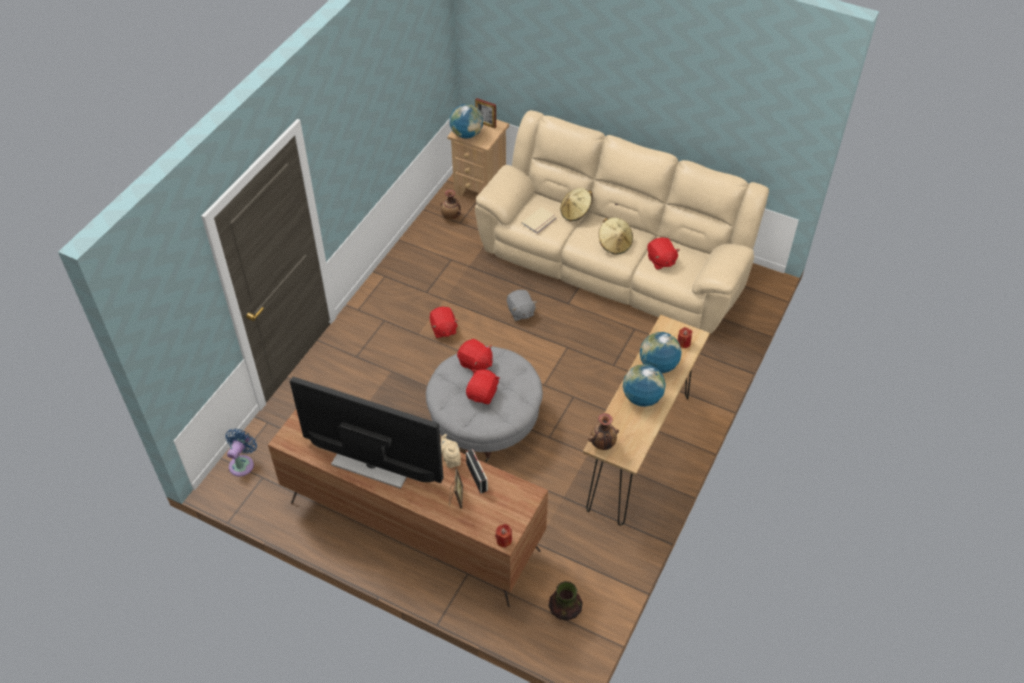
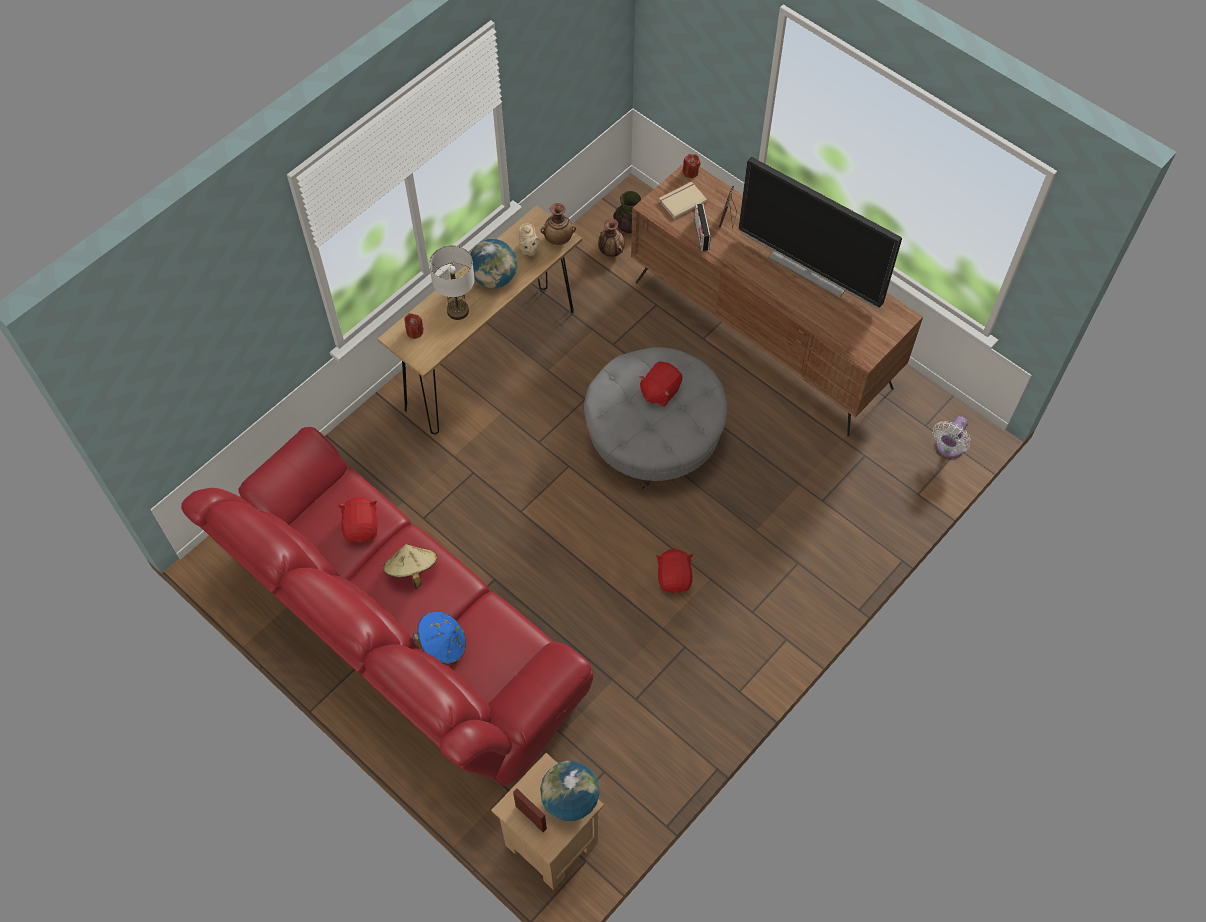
camera: 165 degrees left, 10 degrees up
(242, 463) = (948, 448): blue fan -> white fan
(451, 216) = (614, 788): vase -> vase (611, 251)
(451, 459) = (724, 258): beige teapot -> beige teapot (529, 250)
(475, 363) = (658, 433): red plush toy -> none
(520, 312) = (563, 580): grey plush toy -> none
(540, 222) = (502, 638): beige book -> beige book (681, 200)
(575, 212) = (443, 644): beige hat -> blue hat
(614, 261) = (401, 635): beige sofa -> red sofa
(658, 365) = (458, 311): globe -> table lamp

